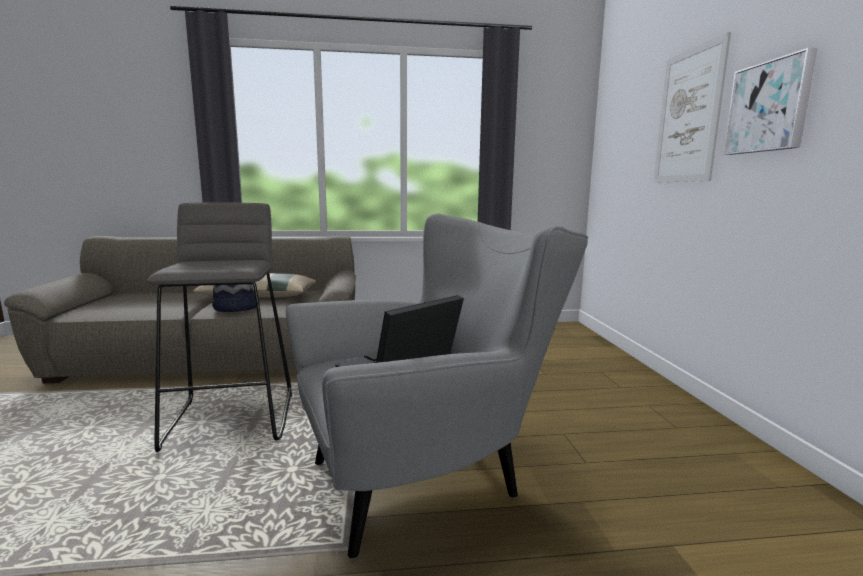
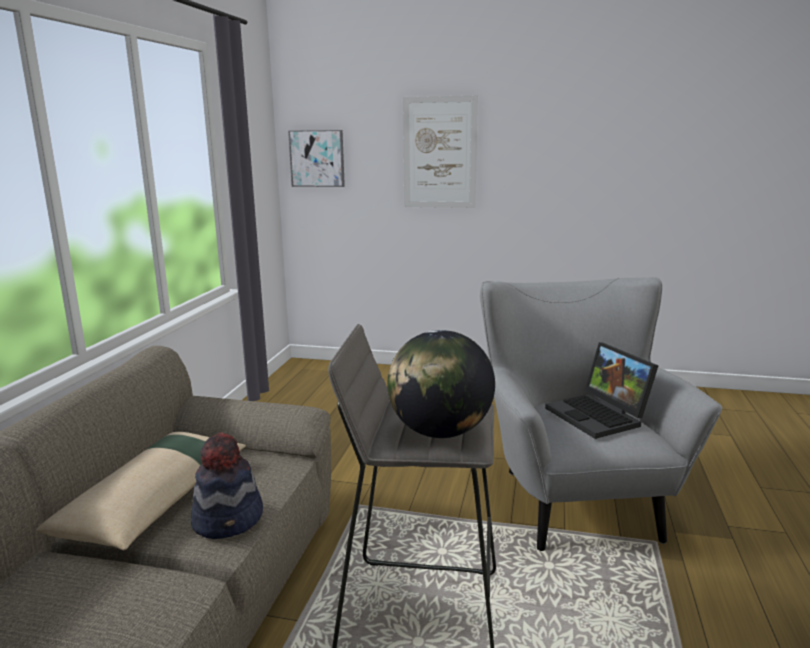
camera: 70 degrees left, 5 degrees up
(191, 265) = (440, 432): none -> globe
(769, 107) = (523, 159): picture -> picture (317, 158)

